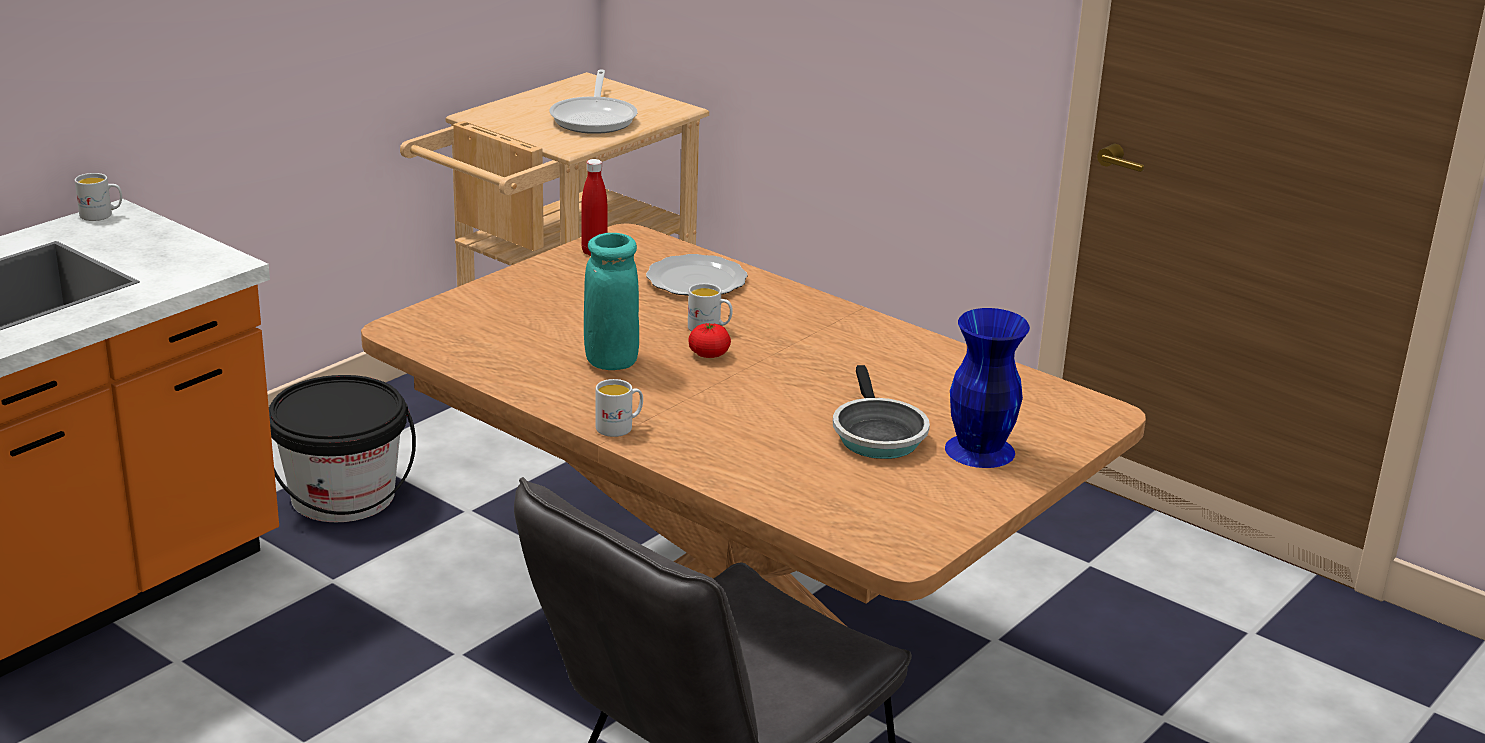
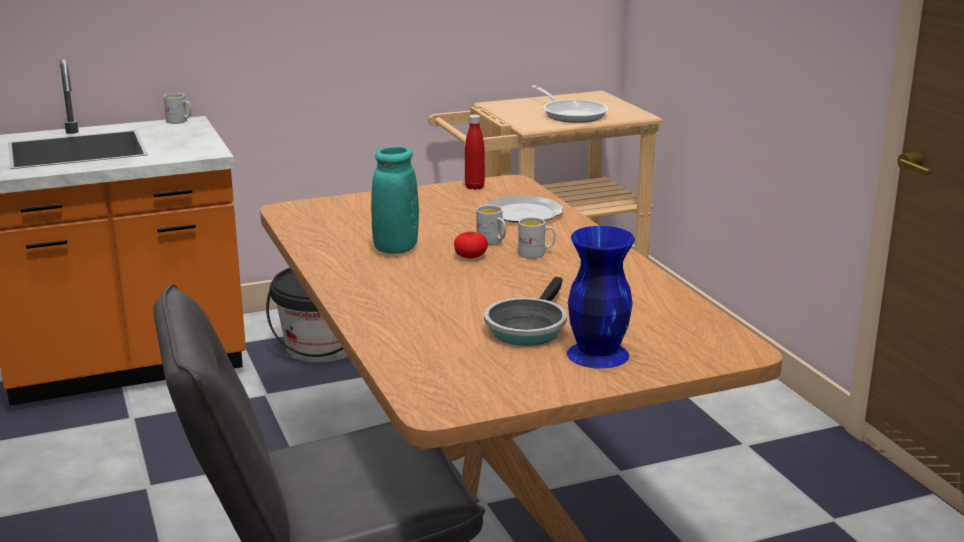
camera: 30 degrees right, 5 degrees down
(595, 118) = (571, 114): frying pan -> frying pan turned 60 degrees counterclockwise
(620, 427) = (345, 287): white mug -> white mug (536, 253)

